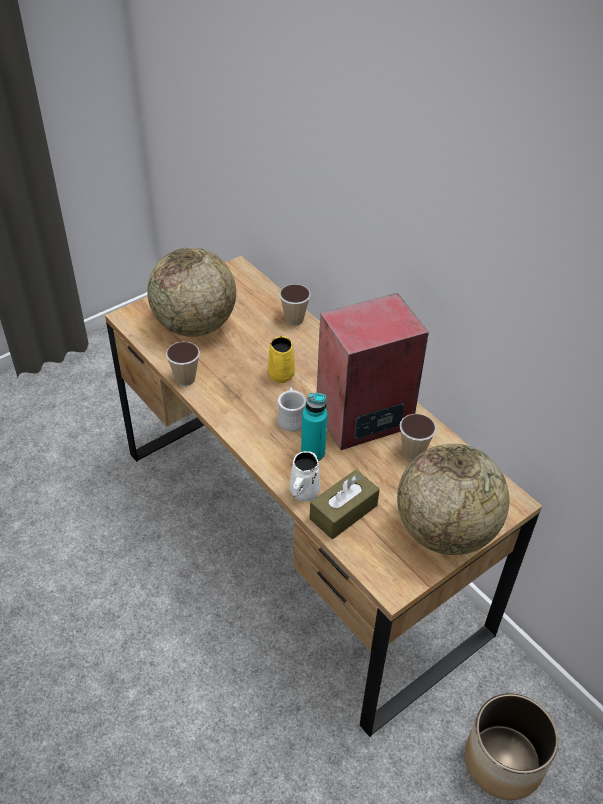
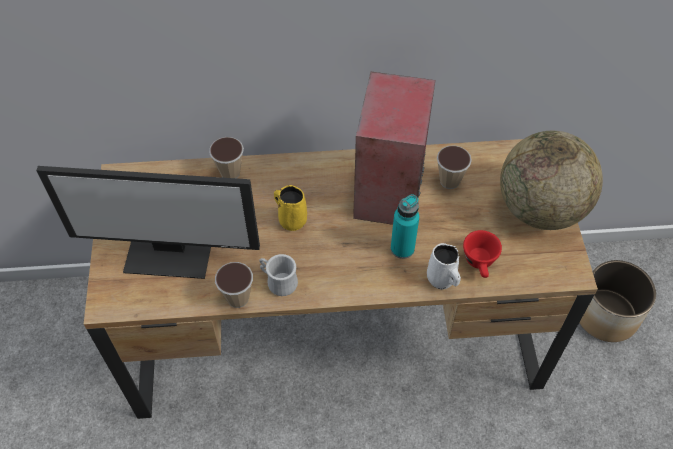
camera: 55 degrees left, 10 degrees up
(195, 325) = (170, 253): globe -> monitor
(291, 418) = (351, 242): white mug -> white mug (278, 281)
(343, 512) = (480, 263): brown tissue box -> red cup

